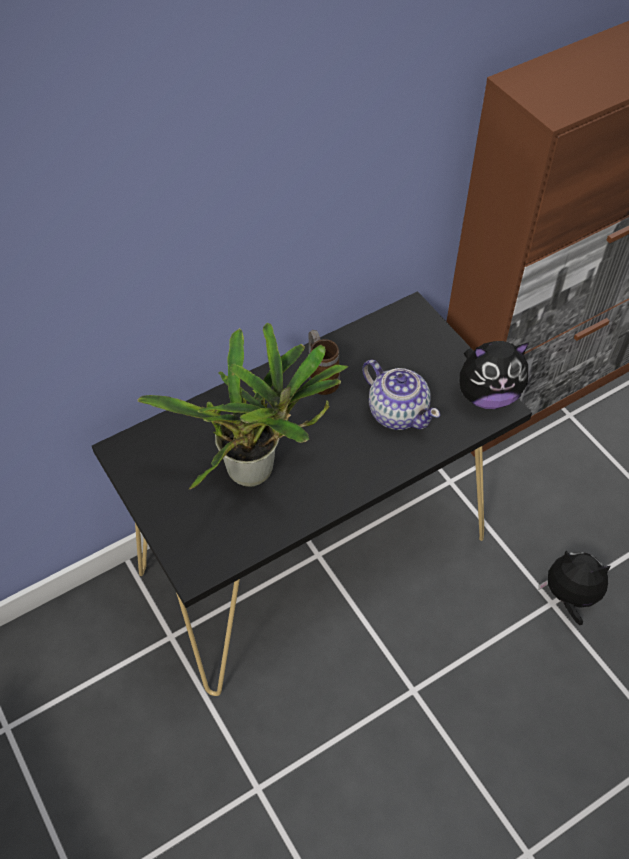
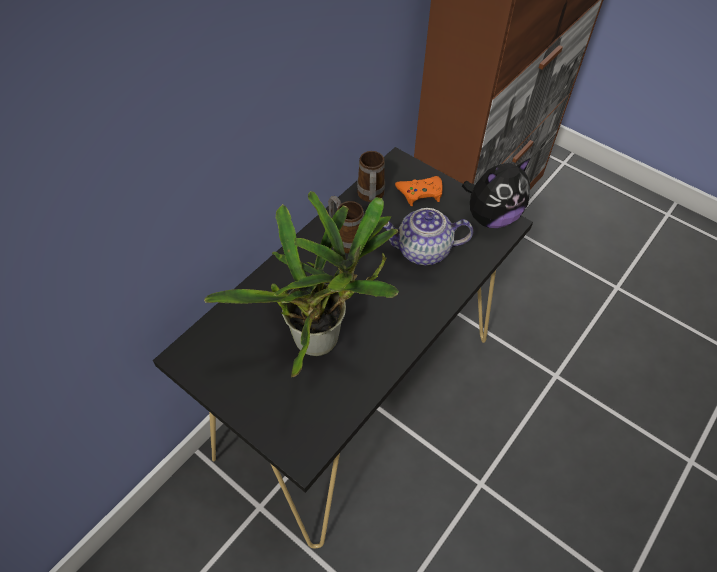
camera: 20 degrees left, 0 degrees up
(366, 340) = (370, 197): none -> mug
(397, 412) = (424, 251): teapot -> teapot turned 150 degrees clockwise
(422, 349) = (420, 193): none -> orange game controller
(569, 597) = (566, 367): plush toy -> none

